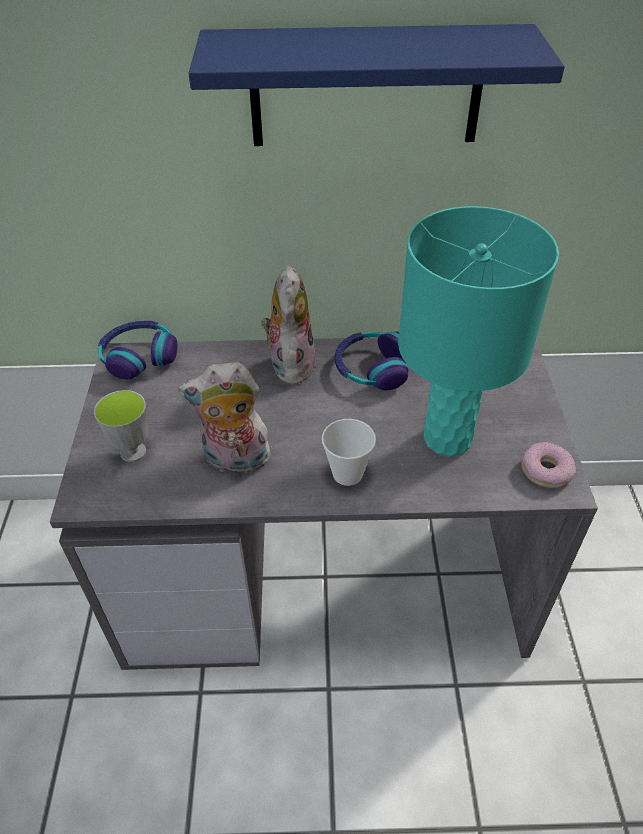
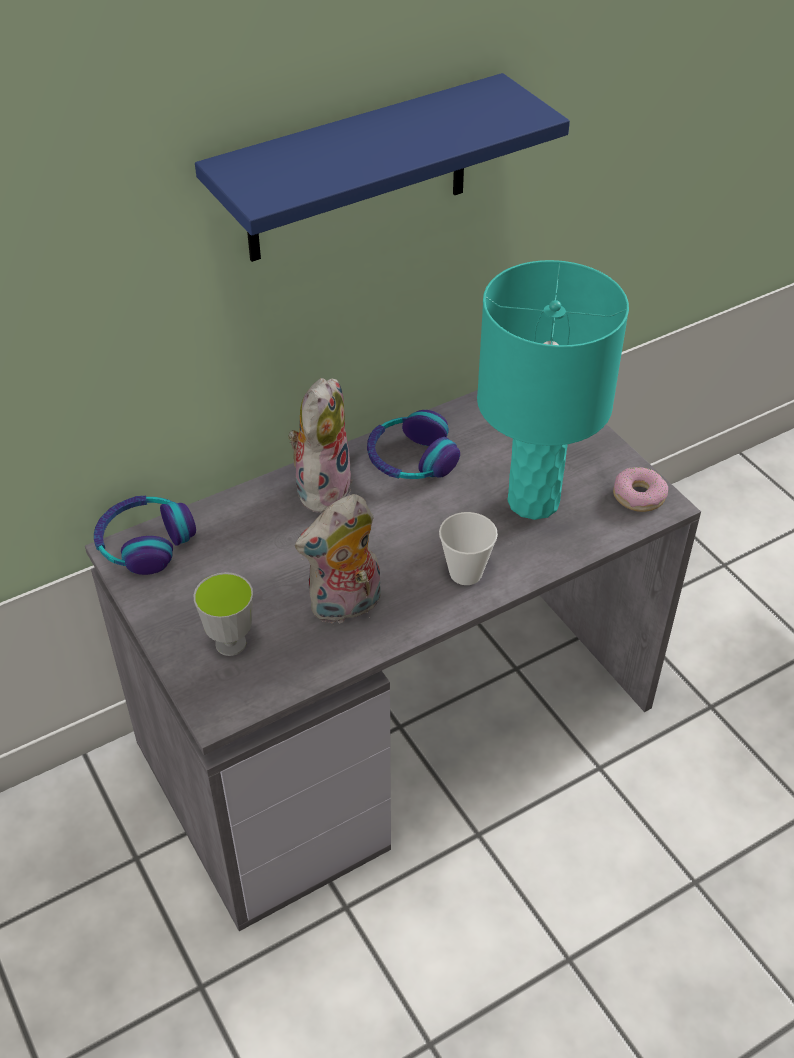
camera: 30 degrees left, 0 degrees up
(290, 363) = (321, 486): plush toy -> plush toy turned 45 degrees clockwise

